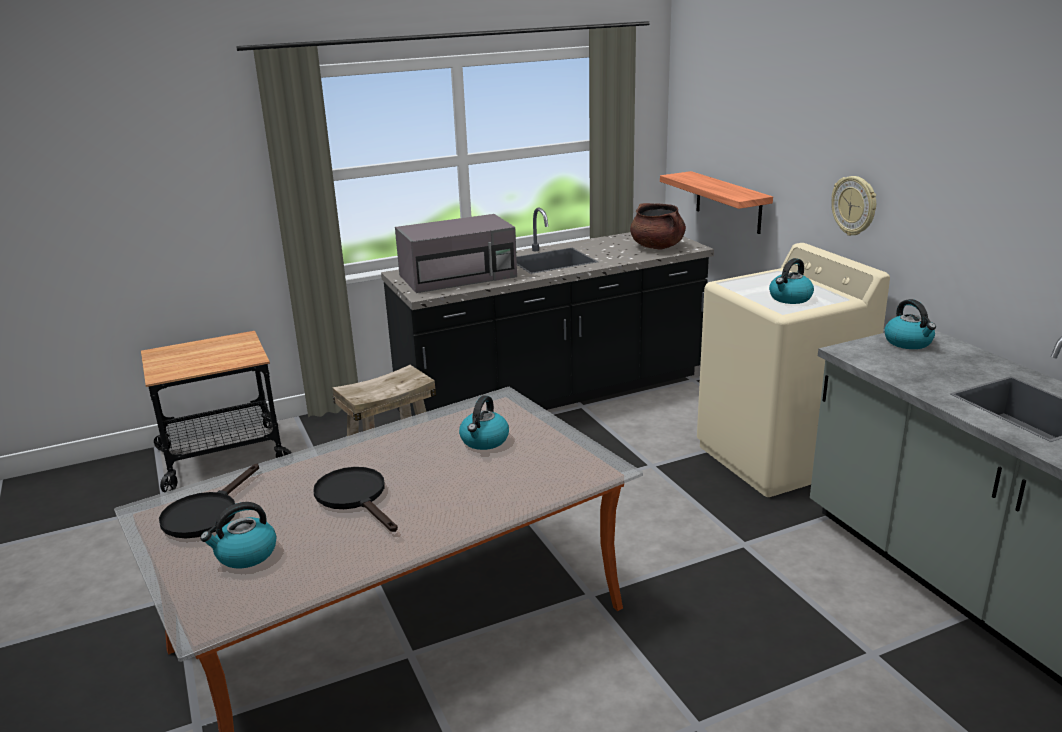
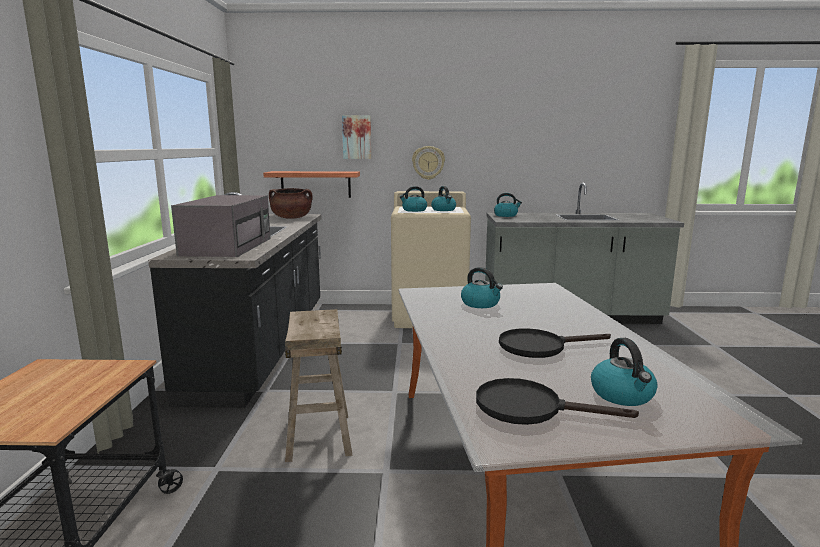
camera: 65 degrees left, 10 degrees down
(206, 513) = (530, 407): black frying pan -> black frying pan turned 150 degrees clockwise
(752, 285) = (414, 210): none -> kettle
(775, 141) = (357, 137): none -> picture

